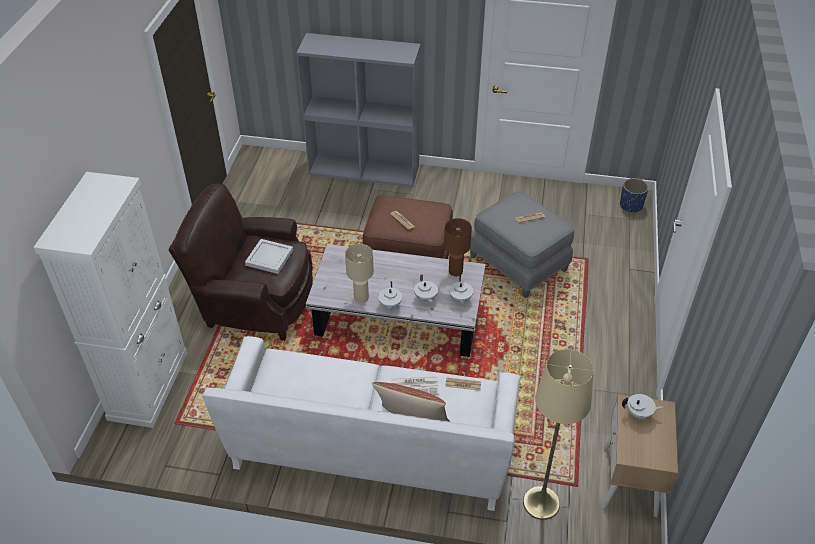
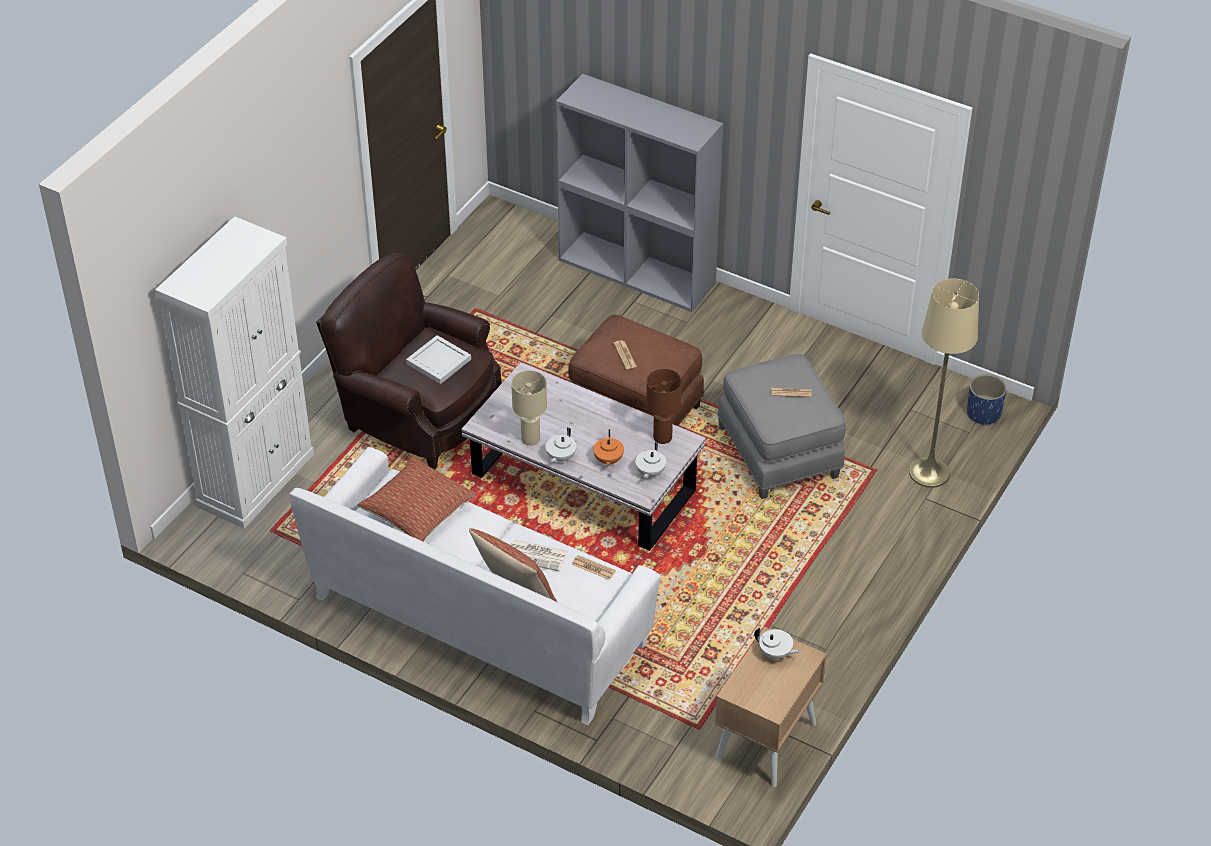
camera: 20 degrees right, 0 degrees up
(303, 376) = (417, 510): none -> pillow
(425, 298) = (608, 460): white teapot -> orange teapot
(541, 503) = (646, 733): beige floor lamp -> beige floor lamp (929, 472)

